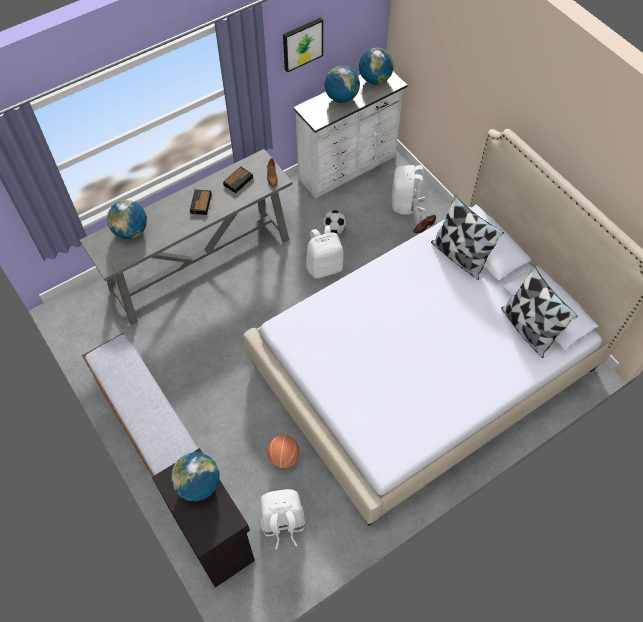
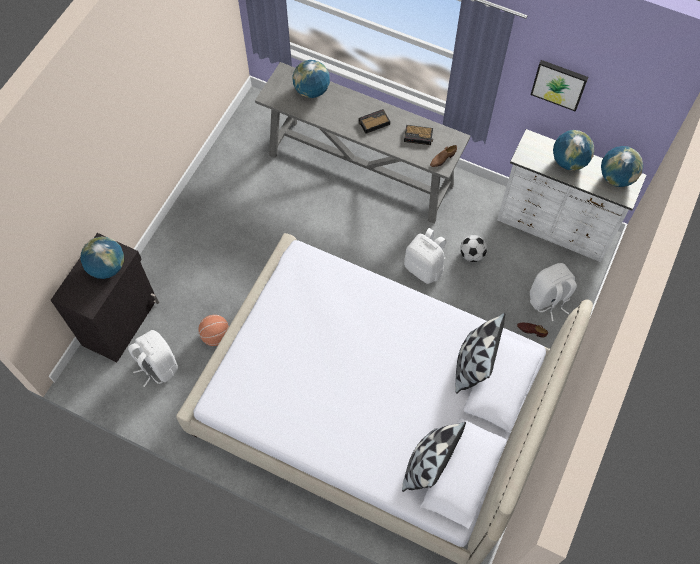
camera: 60 degrees right, 5 degrees up
(149, 425) = (188, 222): bench -> none

